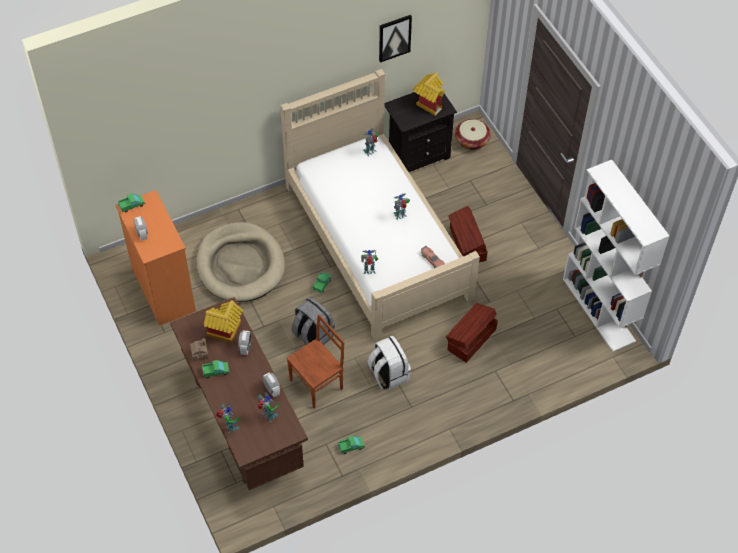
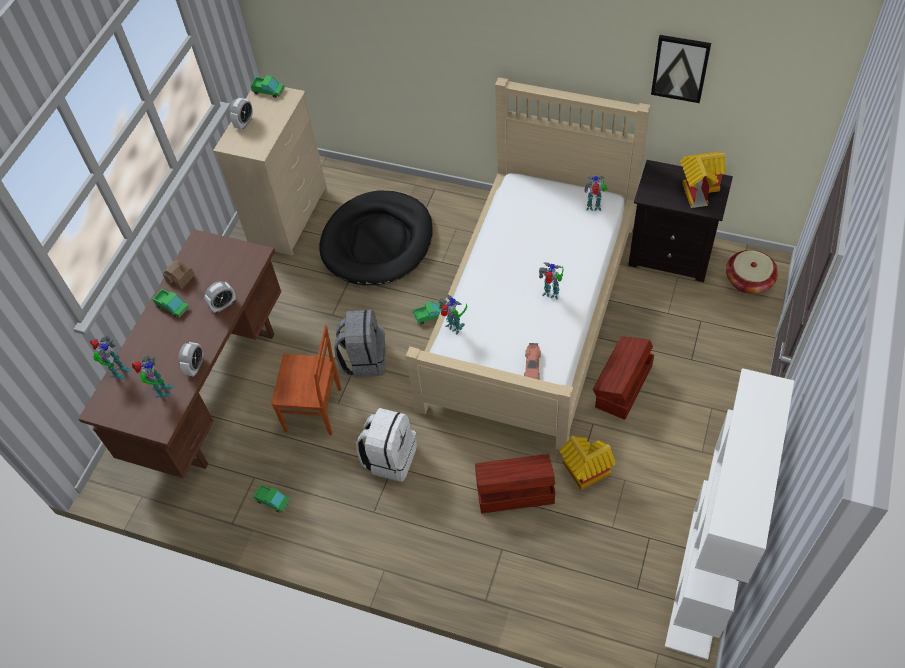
camera: 50 degrees right, 0 degrees up
(164, 290) = (289, 216): orange dresser -> beige dresser
(224, 332) = (224, 275): toy house -> toy house (583, 473)
(240, 265) = (377, 241): beige dog bed -> black dog bed

